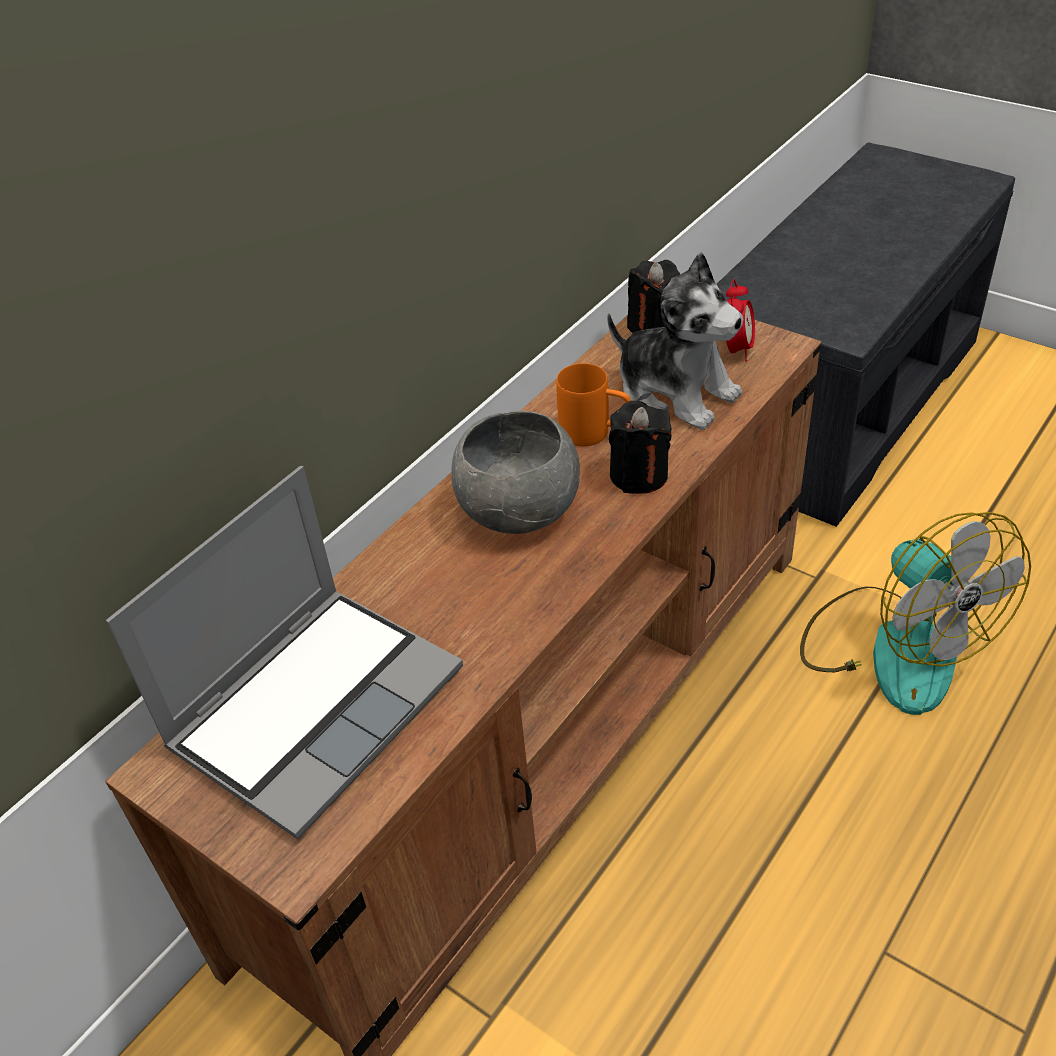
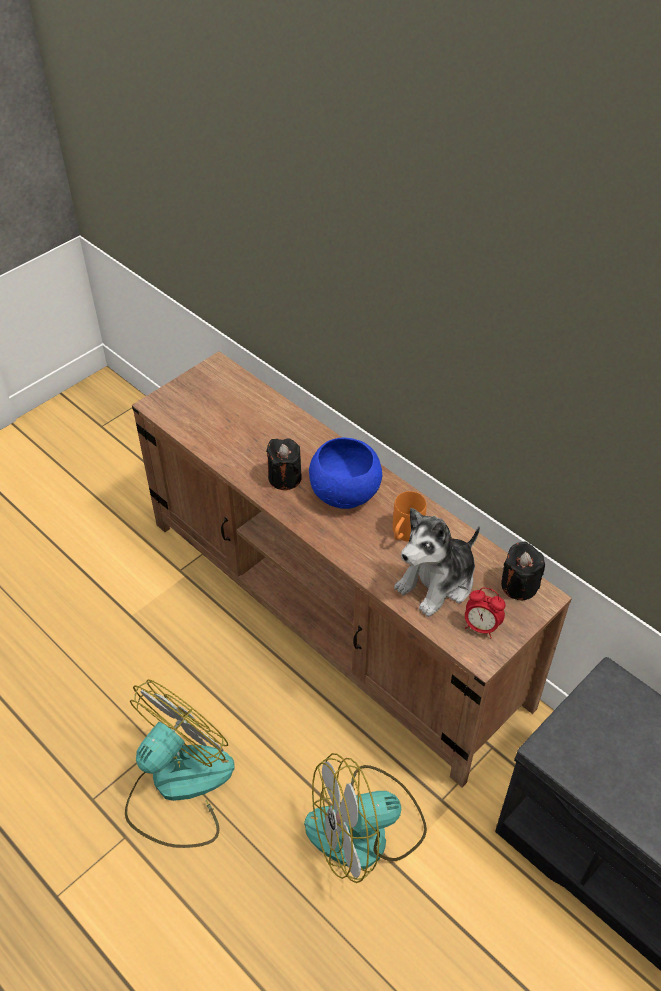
camera: 95 degrees right, 5 degrees up
(317, 705) = (234, 411): laptop -> none
(520, 509) = (345, 493): grey bowl -> blue bowl
(639, 475) = (360, 549): black candle -> black candle (284, 478)
(940, 895) = (178, 787): none -> fan

